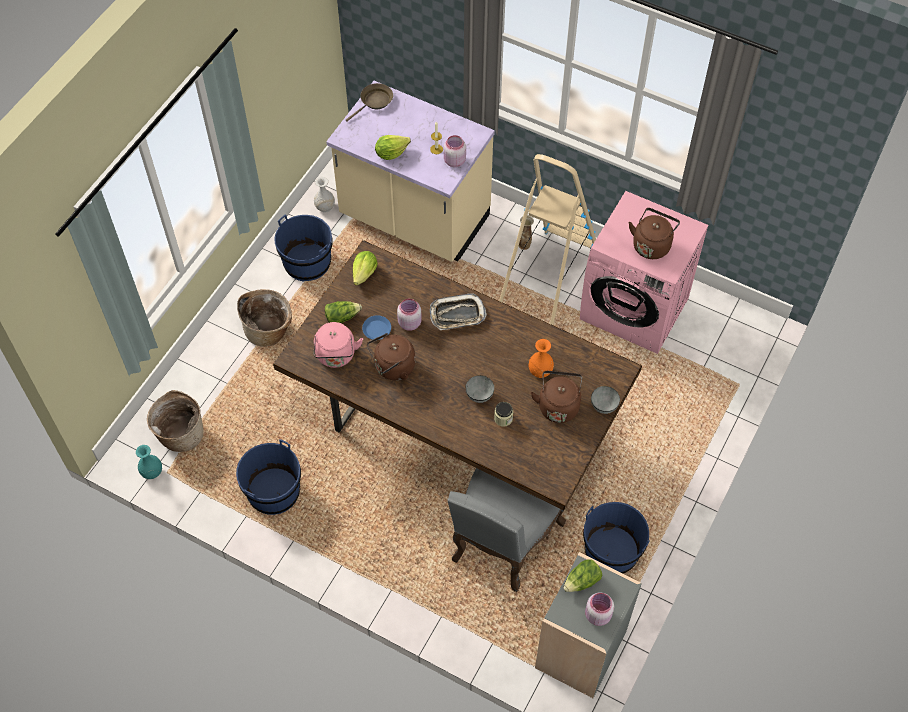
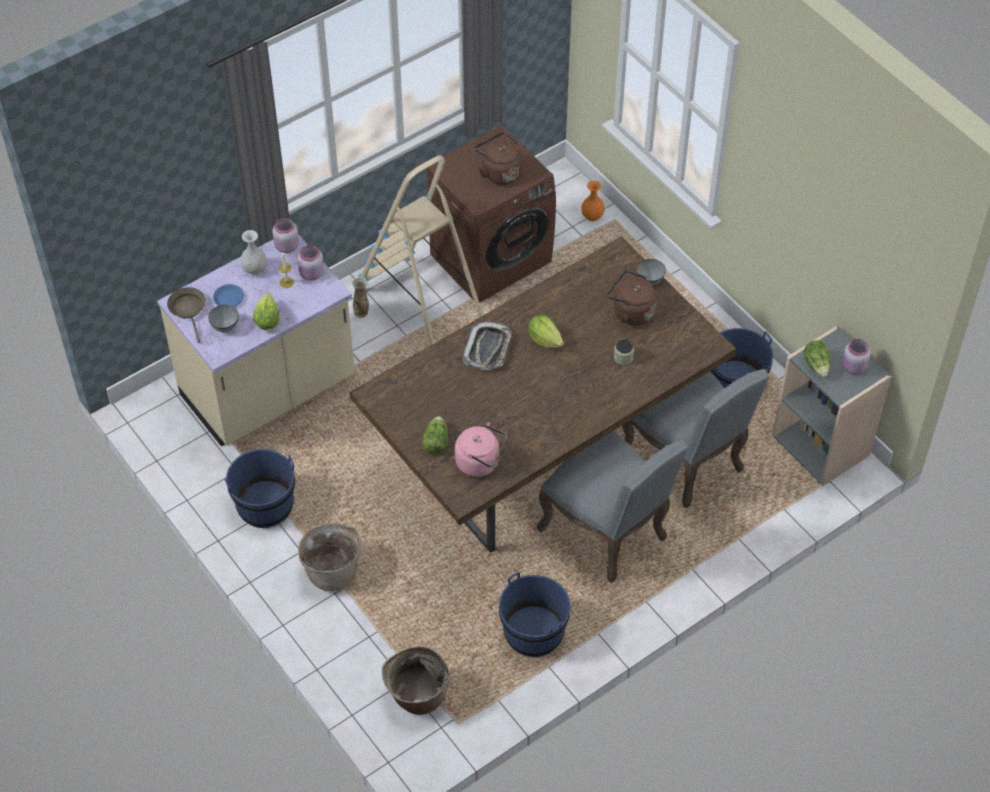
camera: 65 degrees left, 5 degrees down
(152, 472) = (450, 738): turquoise vase -> none
(325, 207) = (201, 463): white vase -> white vase (255, 269)
(364, 274) = (393, 405): lettuce -> lettuce (544, 339)
(376, 329) = (467, 418): blue plate -> blue plate (228, 298)
(392, 368) = (520, 422): brown kettle -> none
(396, 509) = (607, 533): none -> grey chair
(409, 322) = (474, 390): pink jar -> pink jar (286, 247)
(479, 395) = (588, 366): grey bowl -> grey bowl (225, 327)
(540, 371) = (587, 311): orange vase -> orange vase (592, 216)
(634, 310) = (491, 260): pink washing machine -> brown washing machine

